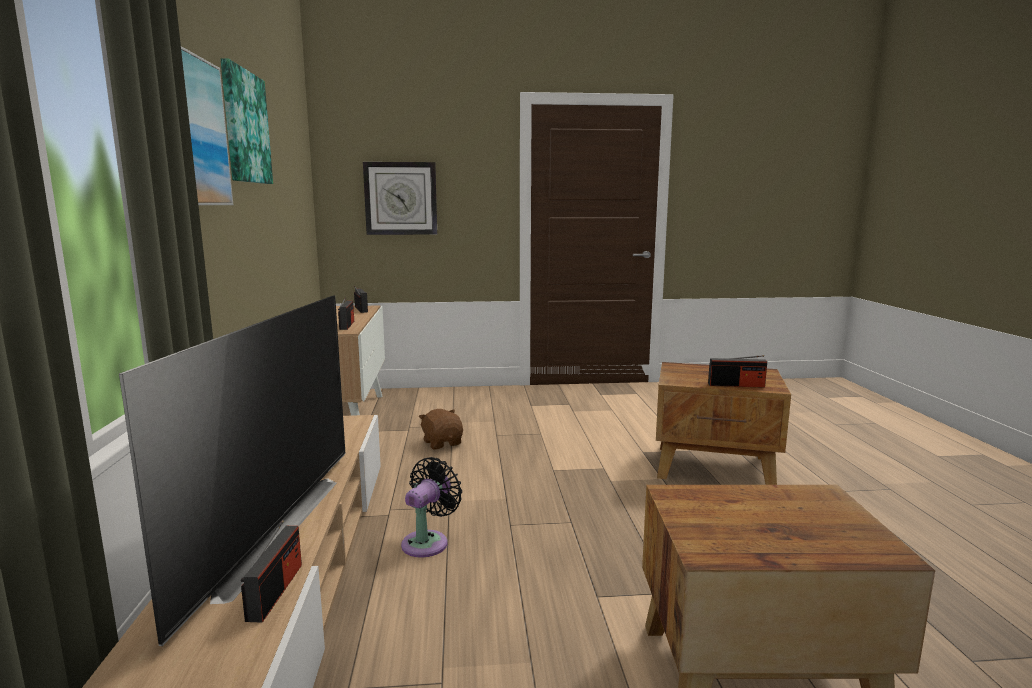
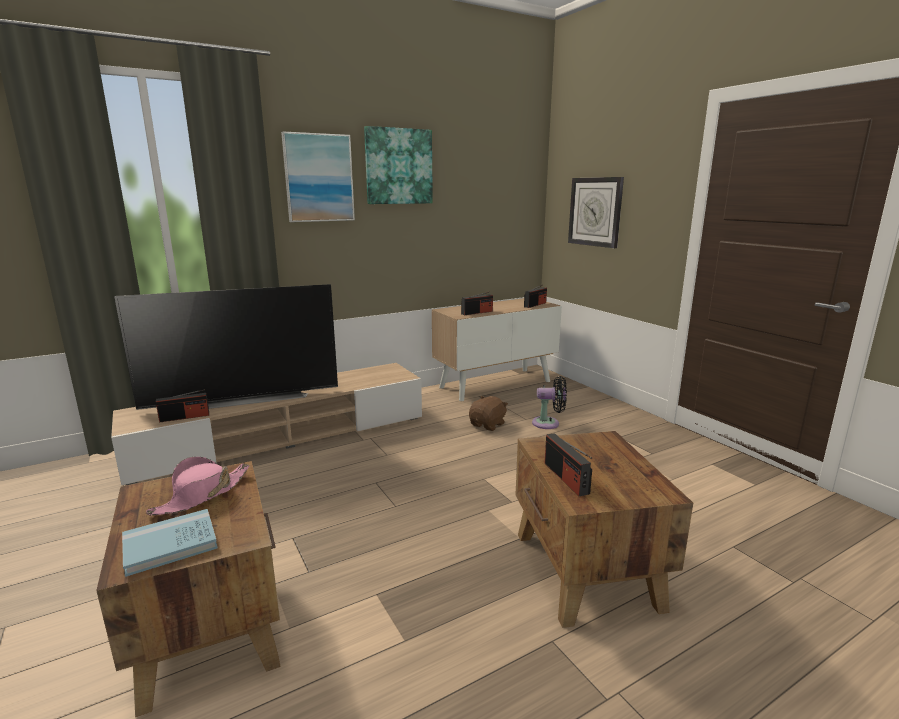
camera: 65 degrees right, 5 degrees up
(428, 542) = (336, 461): black fan -> black fan (548, 423)
(729, 513) = (202, 495): none -> pink hat
(841, 530) = (170, 544): none -> blue book

